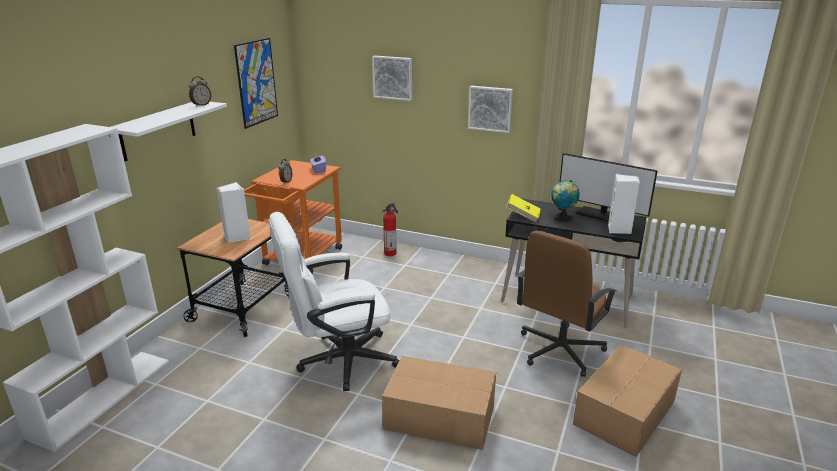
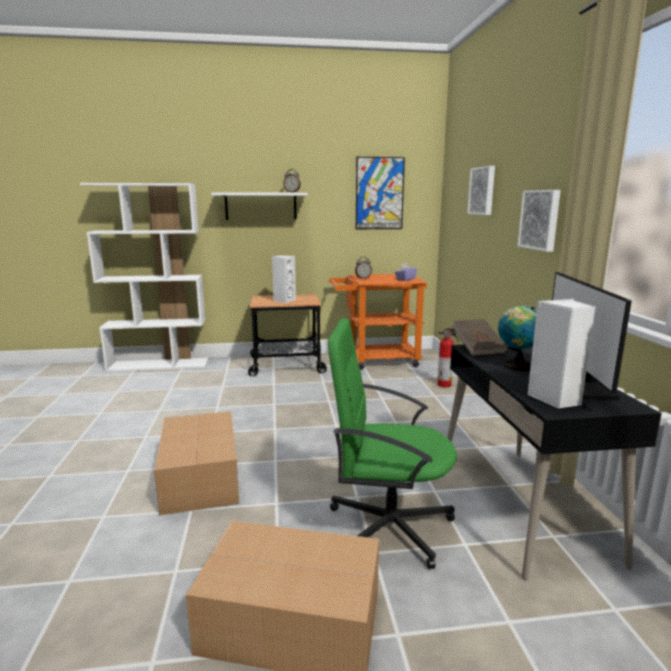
camera: 60 degrees right, 10 degrees down
(338, 361) = (249, 413): white office chair -> none
(523, 216) = (478, 349): yellow book -> brown book
(559, 350) = (387, 526): brown office chair -> green office chair

